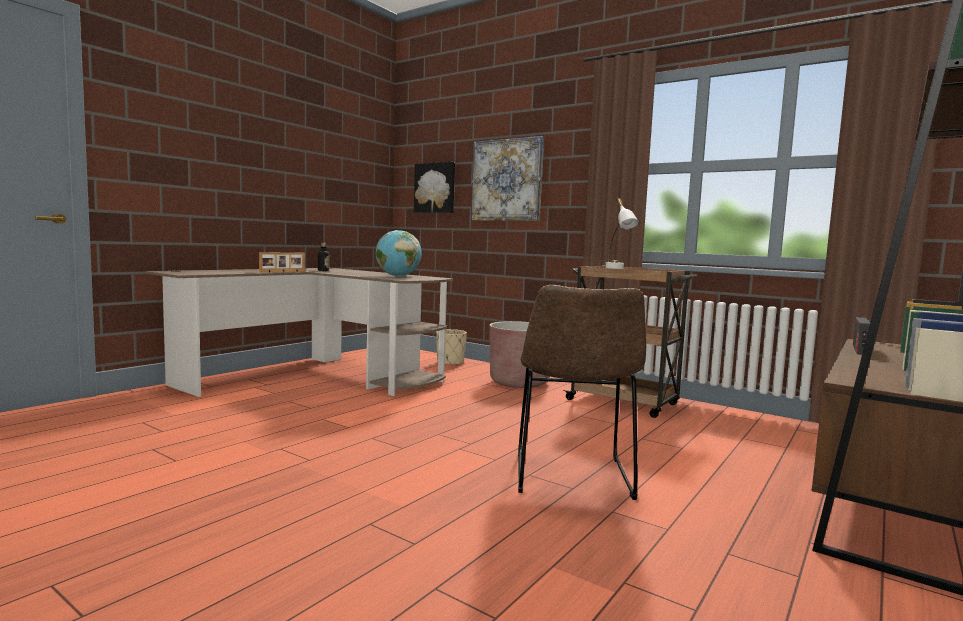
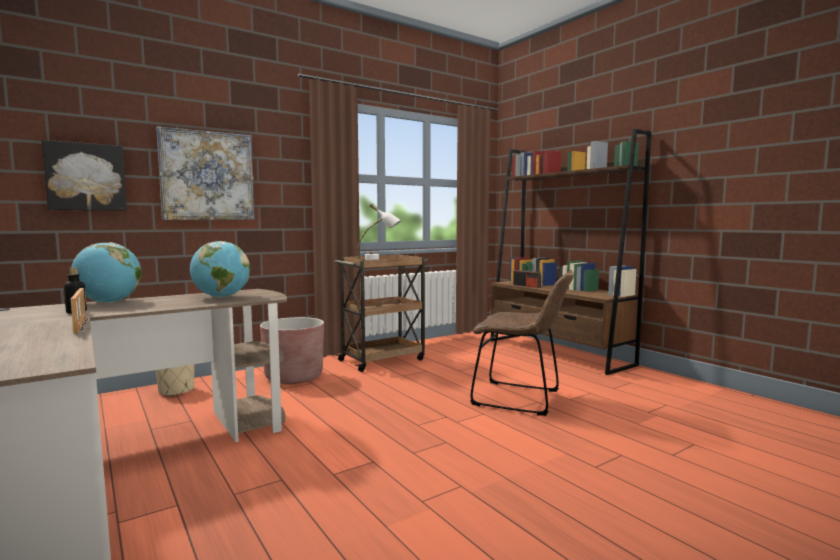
camera: 70 degrees left, 0 degrees up
(360, 271) = (109, 302): none -> globe

